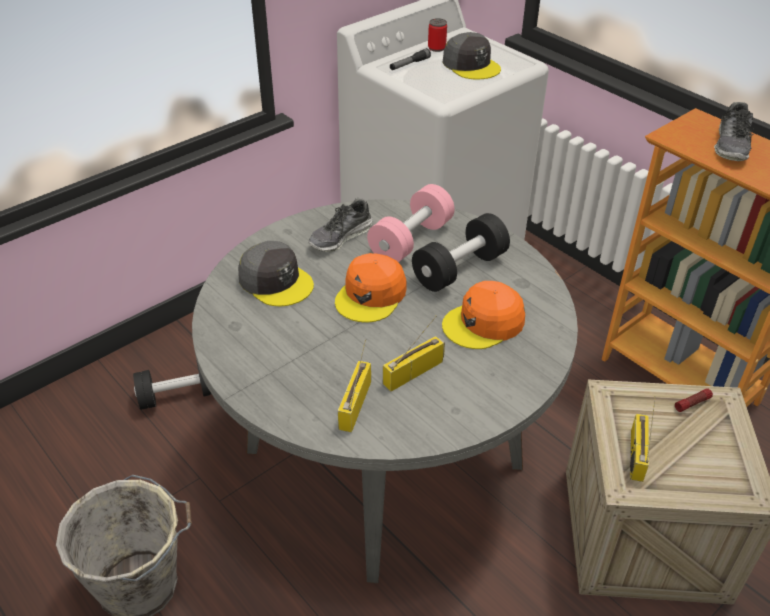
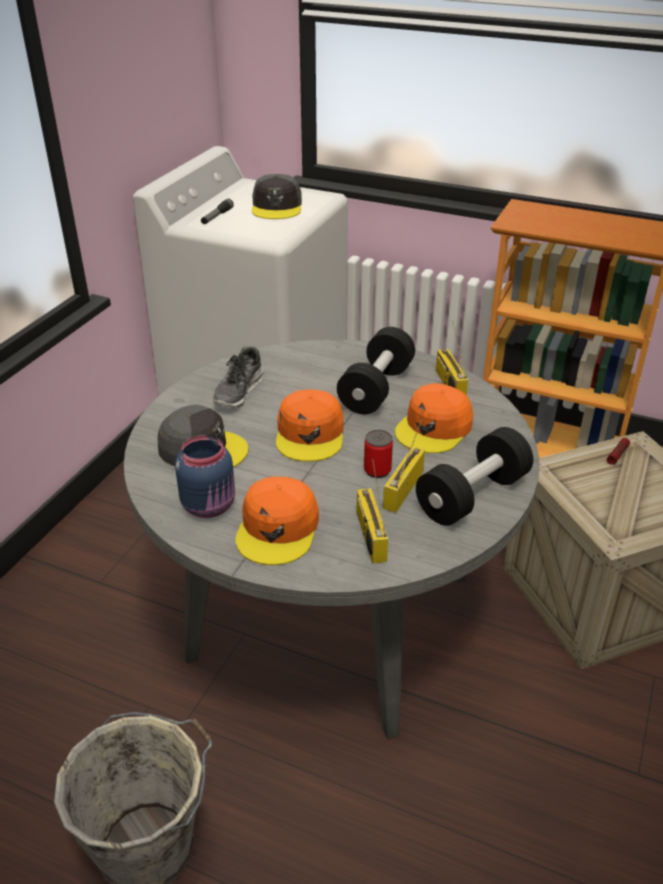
camera: 25 degrees left, 5 degrees down
(179, 396) = (74, 632): black dumbbell -> black dumbbell (472, 496)
(248, 334) = (210, 506): none -> blue jar
(286, 372) = (278, 529): none -> orange cap
(411, 240) = (311, 376): pink dumbbell -> none
(436, 48) = (232, 199): can -> can (377, 470)
(471, 65) = (277, 207): grey cap -> grey cap turned 60 degrees clockwise
(635, 453) = (603, 510): radio -> radio (448, 384)
(732, 145) = (565, 220): shoe -> none

